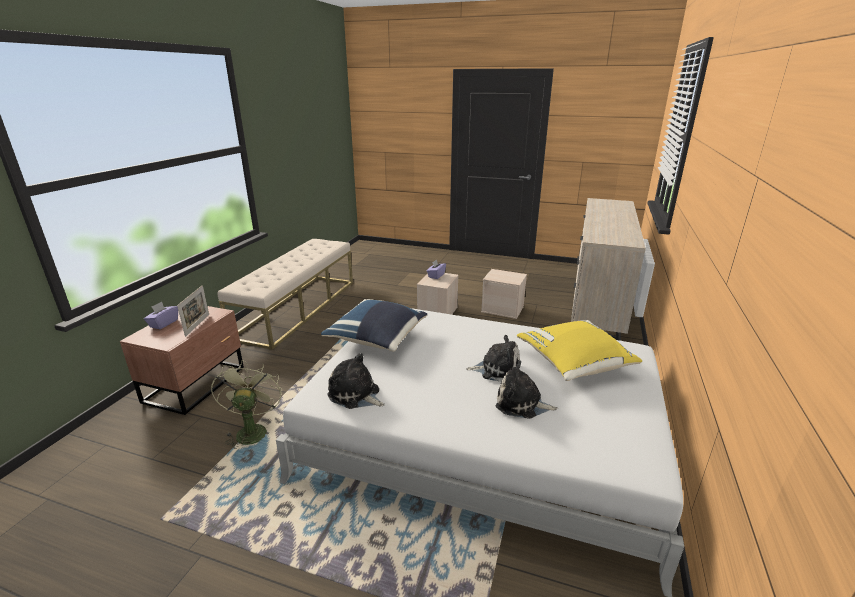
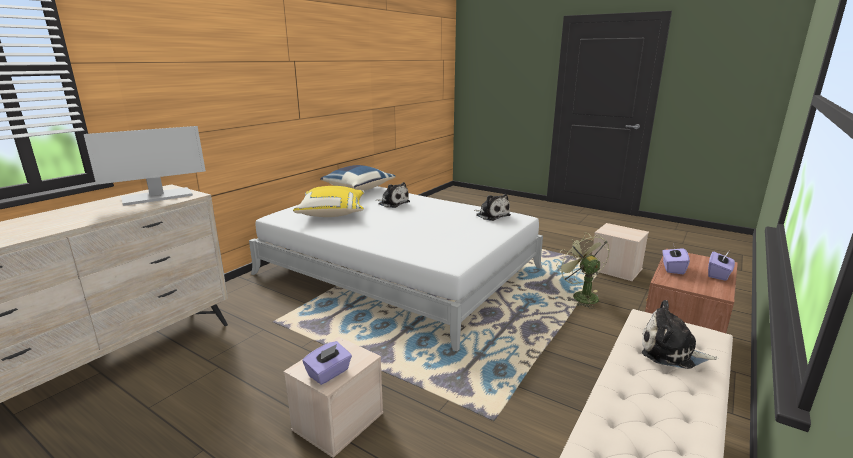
camera: 165 degrees left, 5 degrees down
(197, 325) = (672, 268): picture frame -> purple tissue box
(252, 430) = (580, 296): green fan -> green fan turned 150 degrees clockwise
(378, 339) = (471, 241): blue pillow -> blue pillow (358, 189)
(497, 369) = (390, 214): plush toy -> plush toy (671, 352)
(503, 309) = (219, 406): beige storage box -> beige storage box (615, 269)
(611, 236) = (156, 197): none -> monitor

